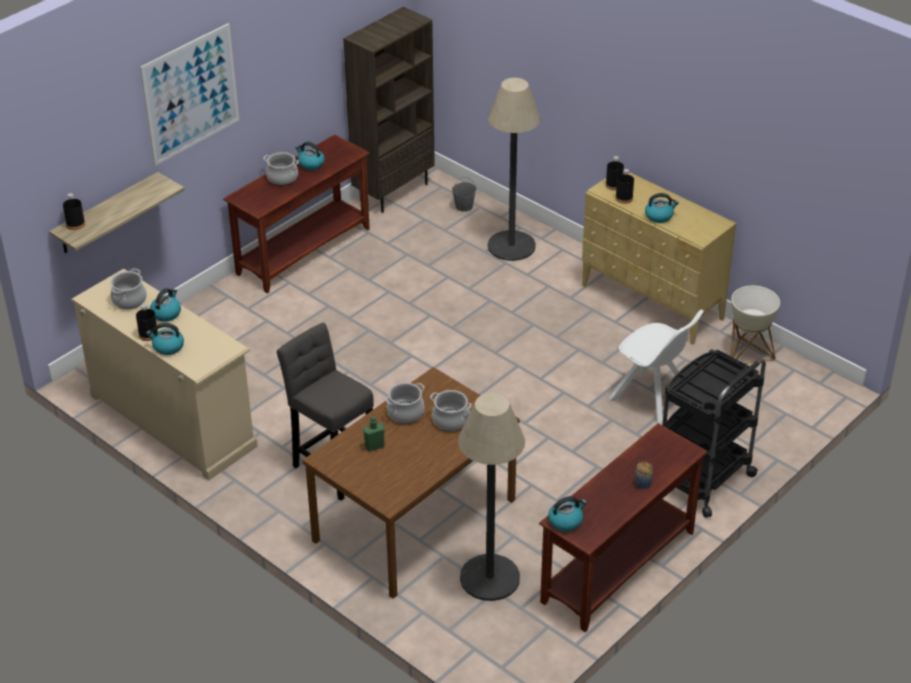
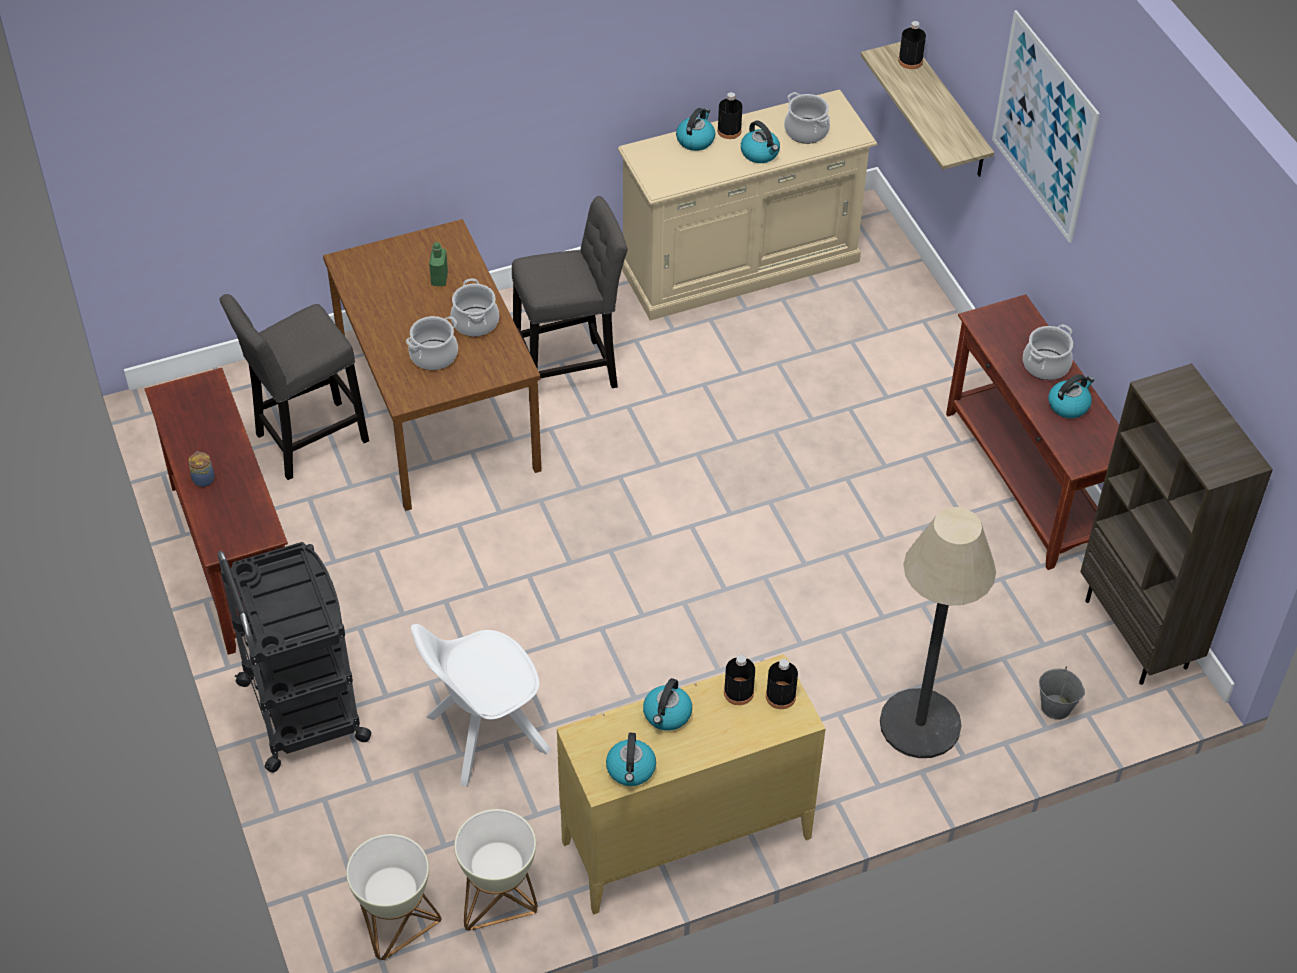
camera: 115 degrees right, 10 degrees up
(489, 578) = (306, 441): floor lamp -> grey stool
(566, 521) = (204, 389): kettle -> kettle (631, 770)
(797, 384) = (396, 926): none -> planter

